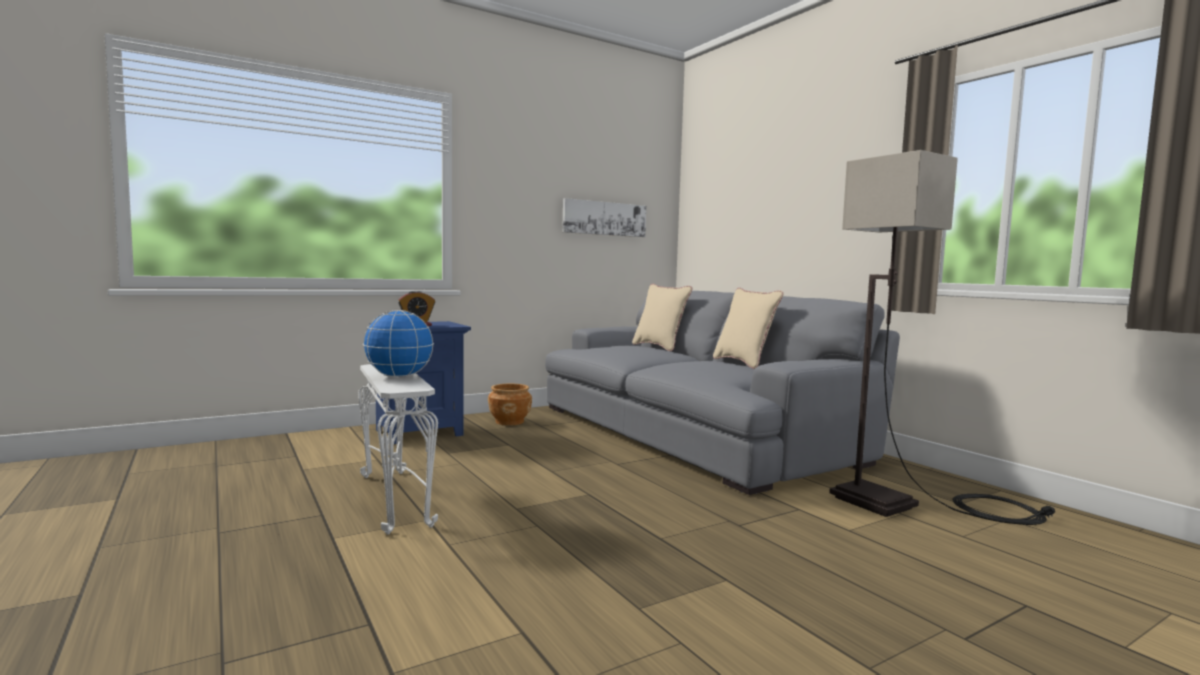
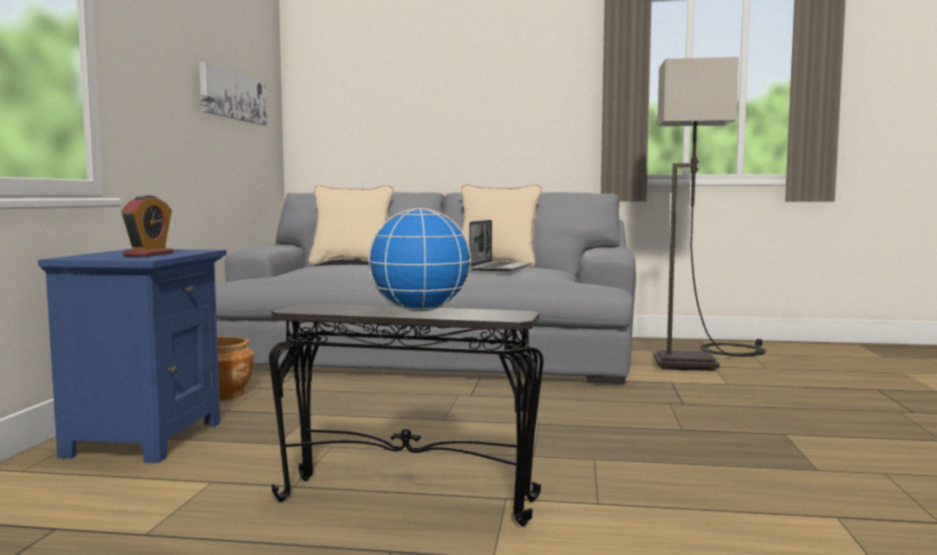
camera: 50 degrees left, 0 degrees up
(395, 499) = (406, 501): white side table -> black side table
(712, 365) = (500, 268): none -> laptop

